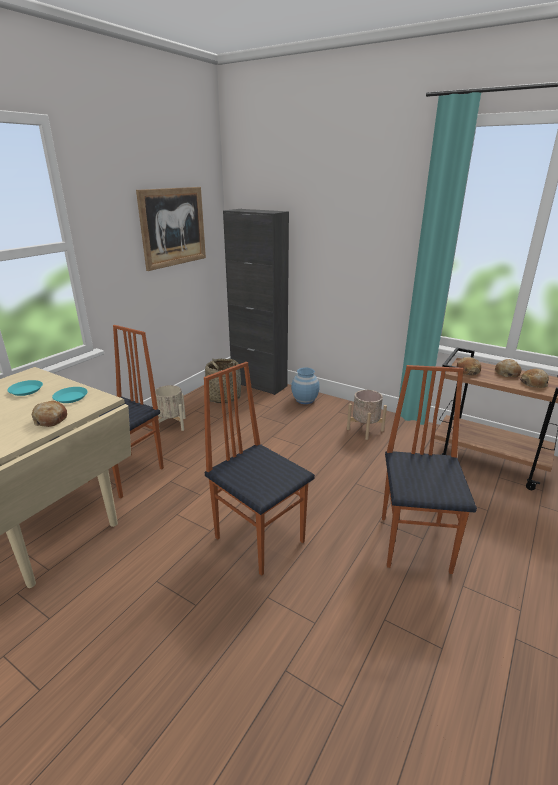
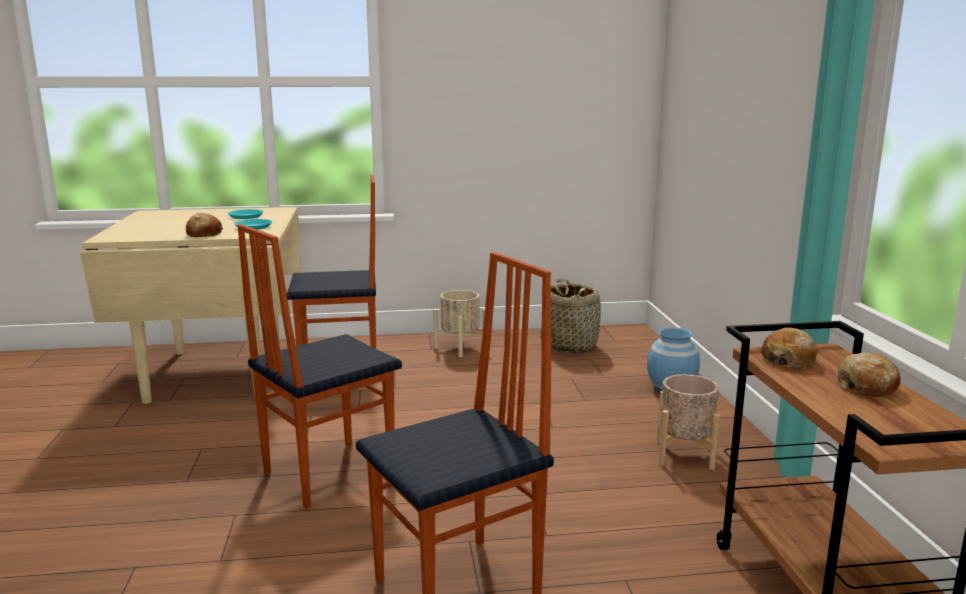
camera: 50 degrees right, 10 degrees down
(173, 227) = (547, 76): picture -> none
(259, 384) = (645, 349): black cabinet -> none
(260, 538) = (327, 473): chair -> chair turned 135 degrees counterclockwise
(534, 383) = (878, 414): bread -> none

